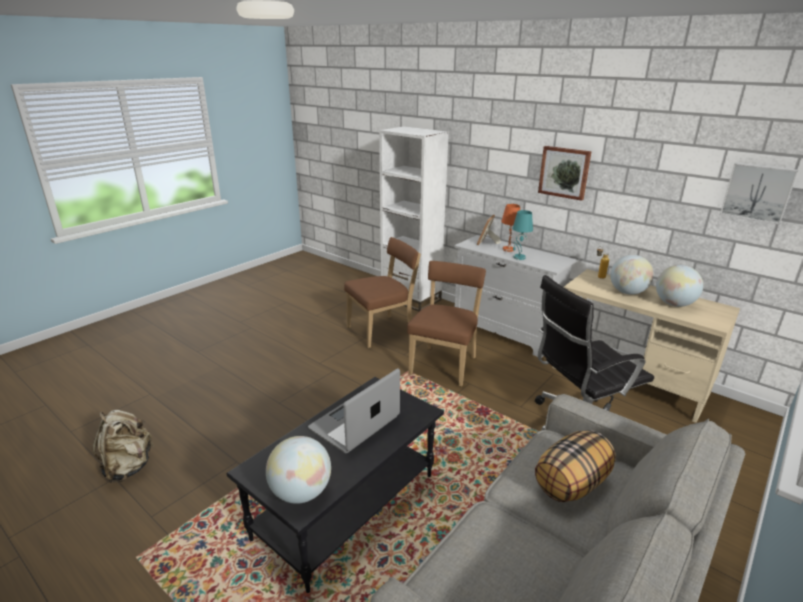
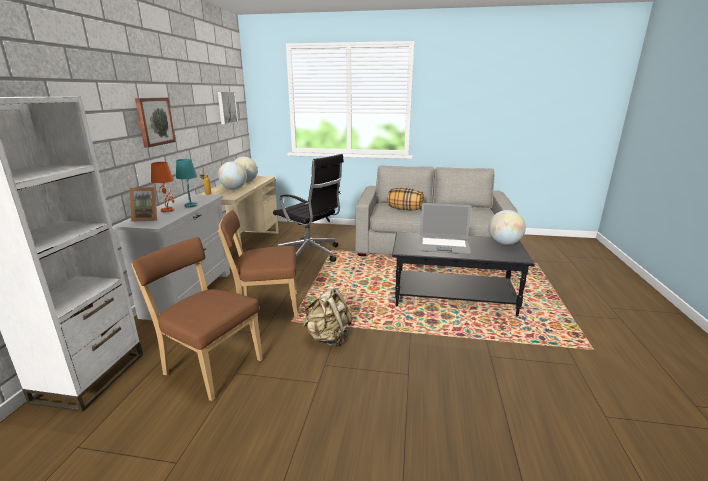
camera: 120 degrees left, 5 degrees down
(128, 467) = (589, 418): beige backpack -> beige backpack (328, 338)

